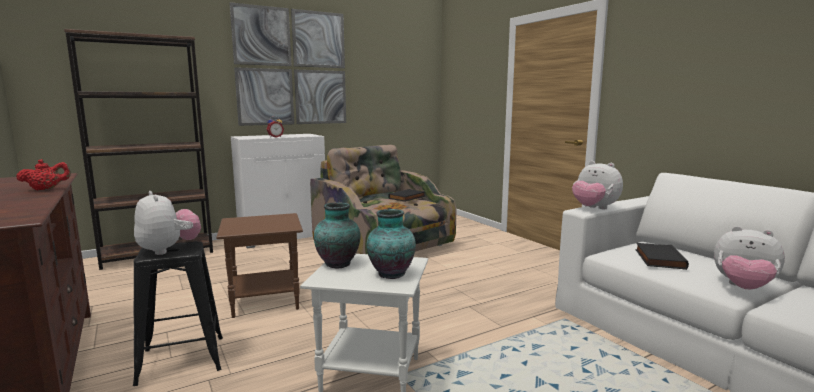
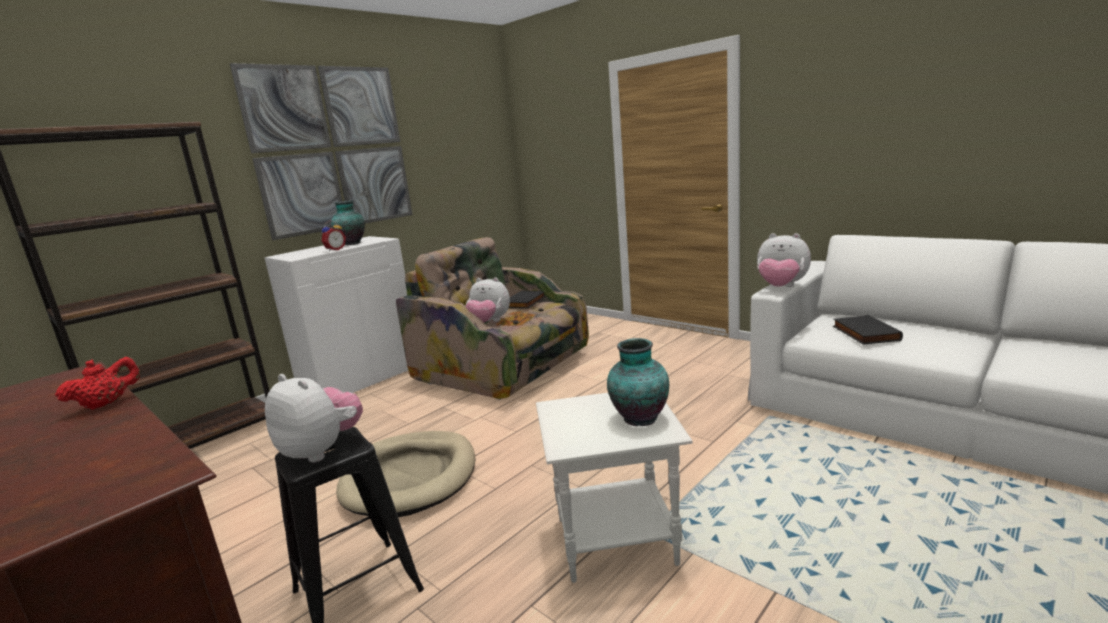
camera: 15 degrees left, 5 degrees up
(266, 301) = (410, 477): brown side table -> beige dog bed
(338, 263) = (560, 418): vase -> vase (352, 243)
(743, 288) = (966, 351): plush toy -> plush toy (489, 322)

